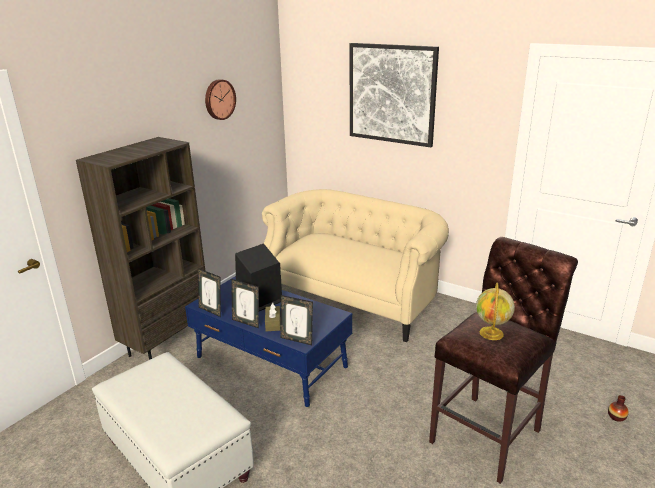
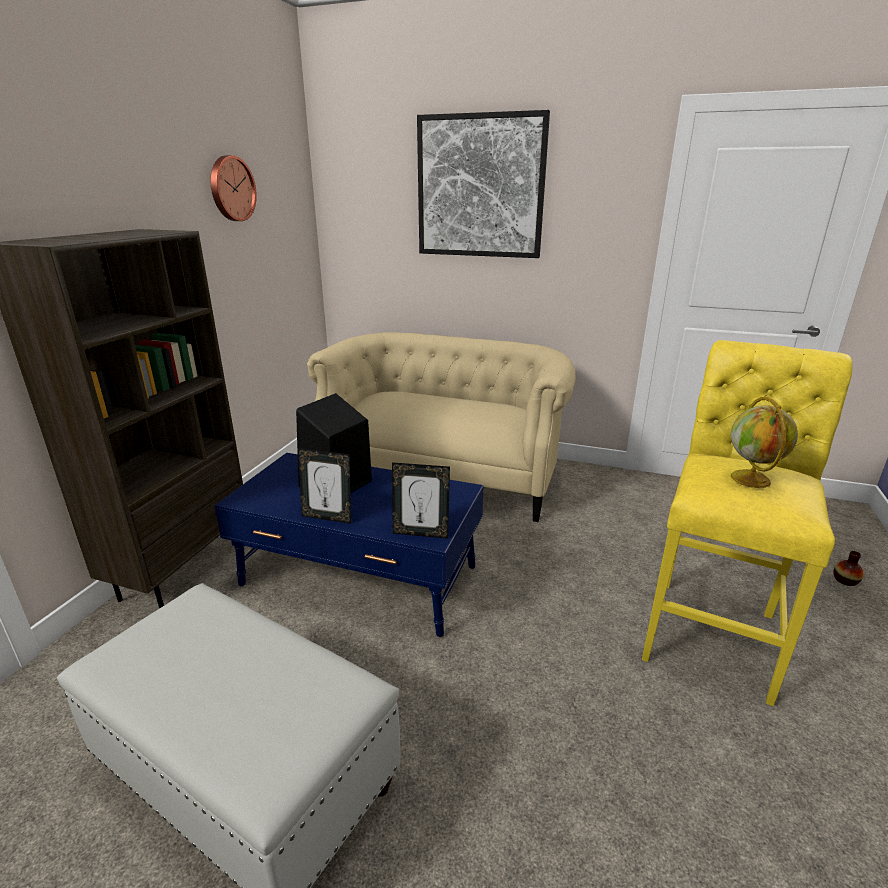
camera: 15 degrees left, 0 degrees up
(211, 311) = (262, 507): picture frame -> none
(273, 323) = (371, 513): brown tissue box -> none
(490, 433) = (713, 630): brown stool -> yellow stool

